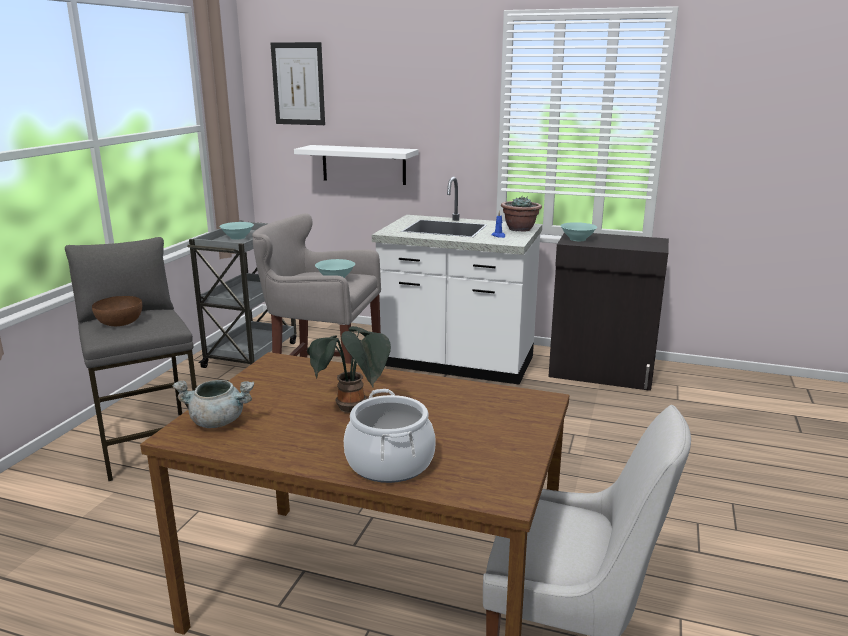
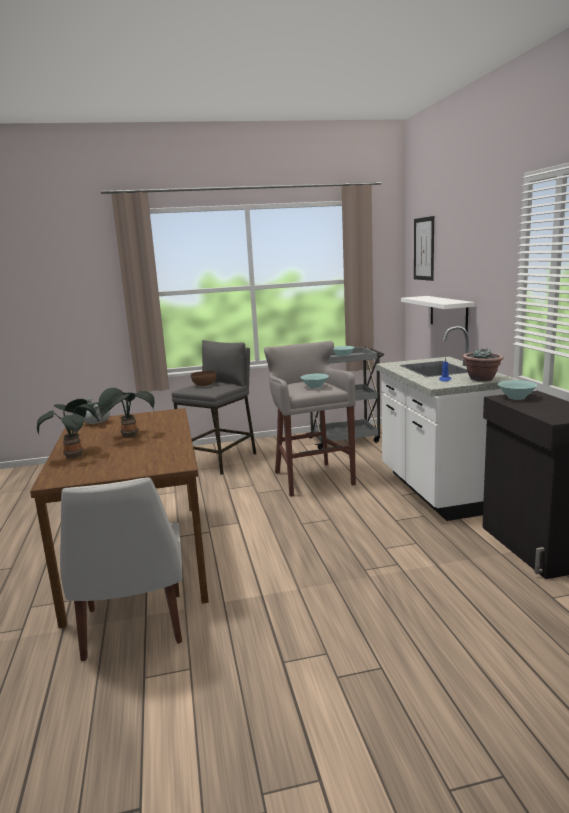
camera: 60 degrees right, 5 degrees down
(390, 463) = (74, 455): cooking pot -> potted plant

